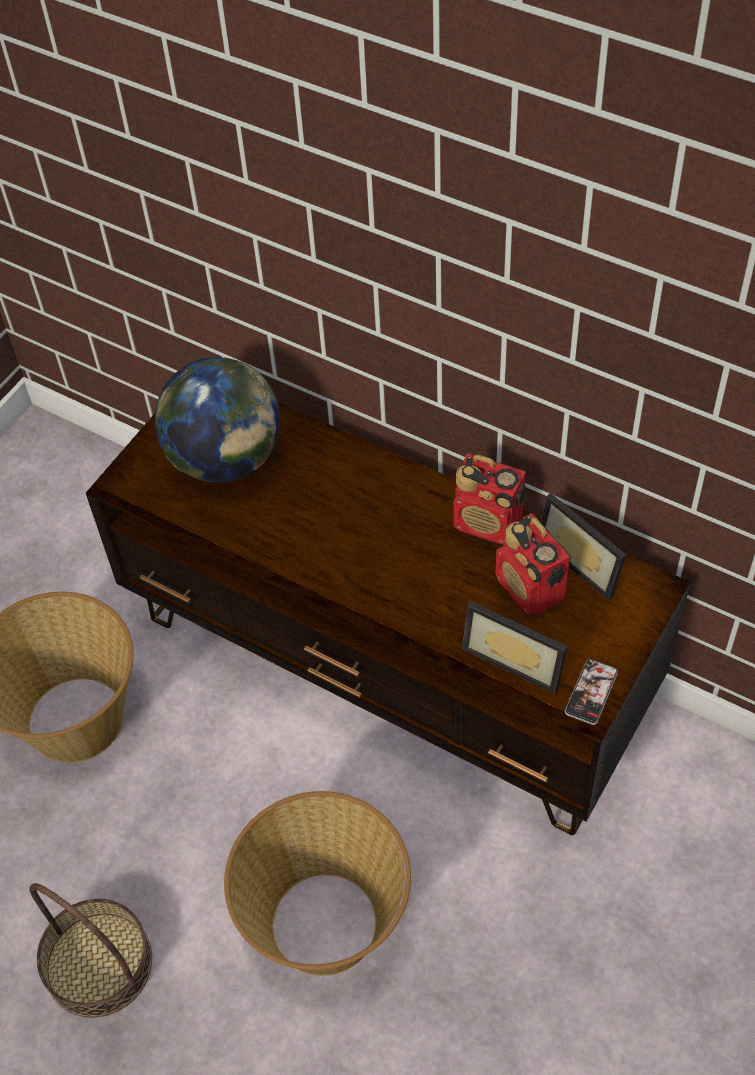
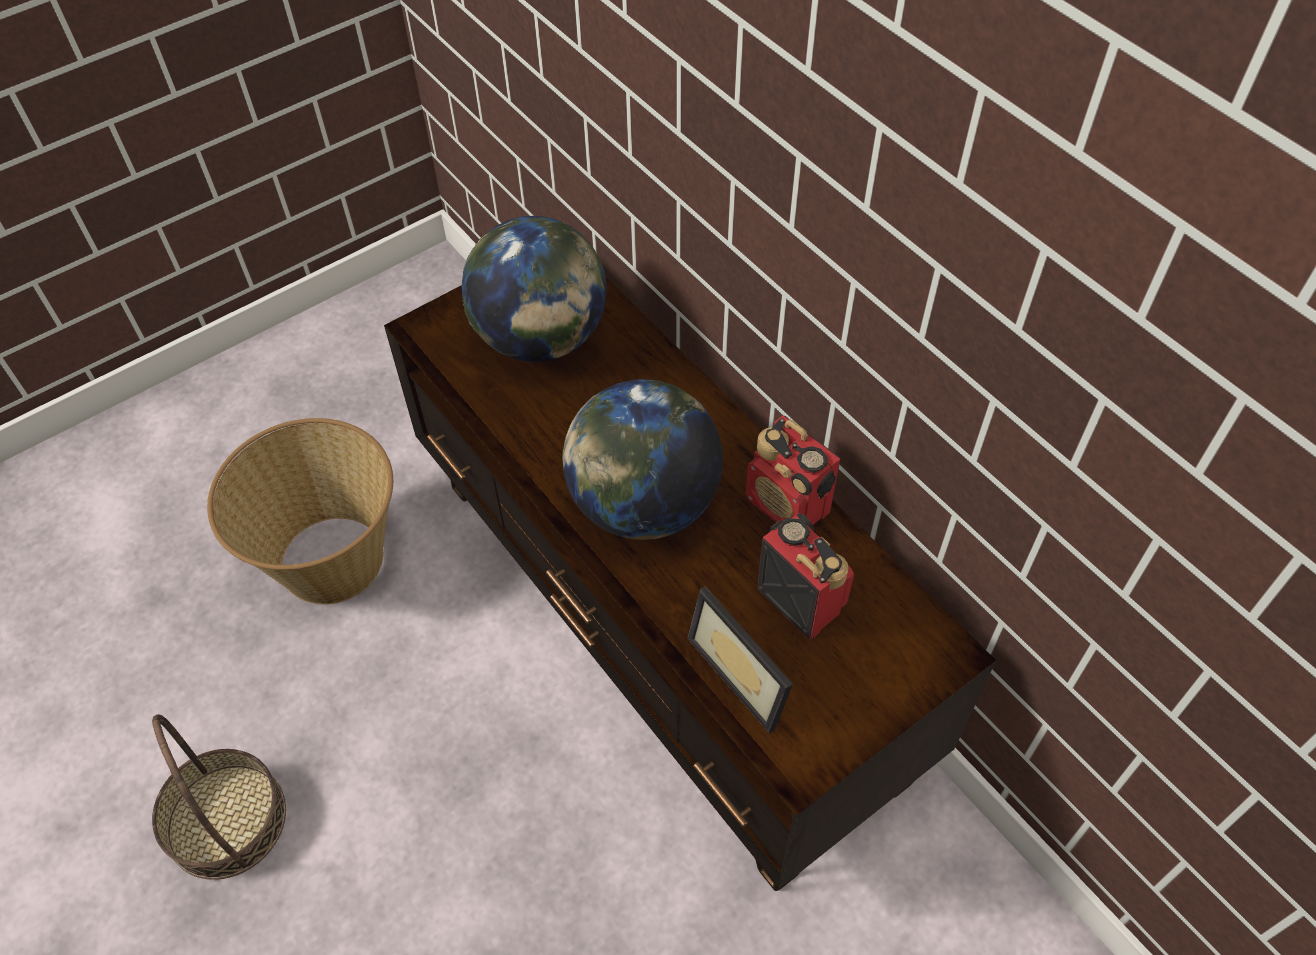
camera: 20 degrees right, 0 degrees up
(326, 924) = (468, 877): basket -> none
(377, 562) = (644, 505): none -> globe
(530, 589) = (800, 598): radio -> radio turned 150 degrees clockwise
(584, 559) = (880, 587): picture frame -> none
(591, 692) = (813, 748): phone -> none

